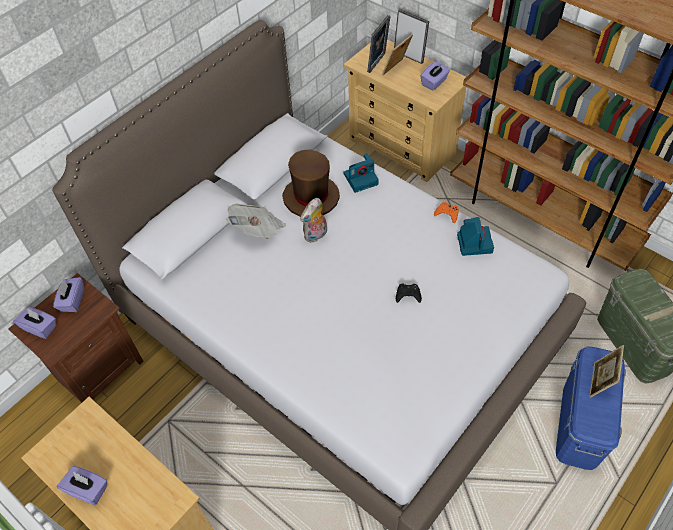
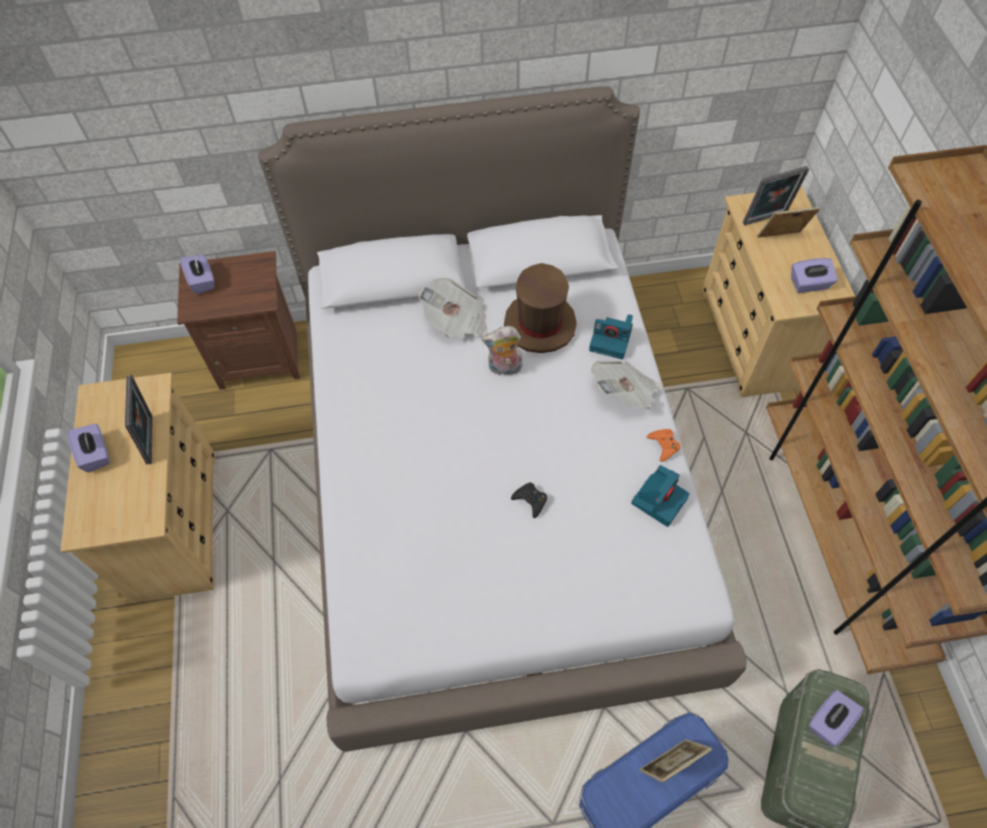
camera: 40 degrees right, 5 degrees up
(72, 301) = (247, 274): purple tissue box -> purple tissue box (828, 721)
(399, 201) = (625, 394): none -> newspaper
(409, 56) = (813, 233): picture frame -> picture frame (153, 439)

